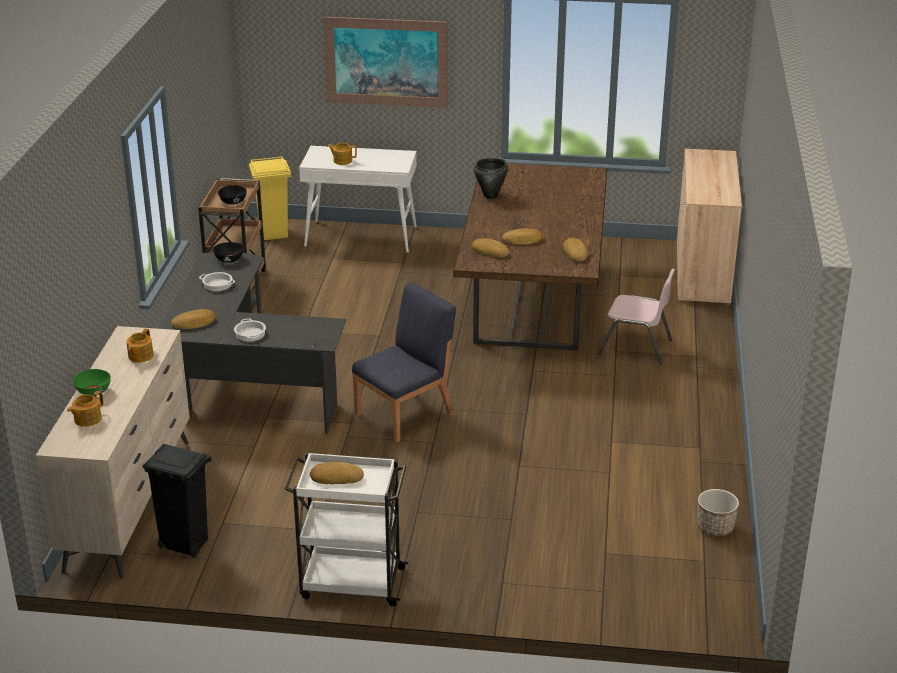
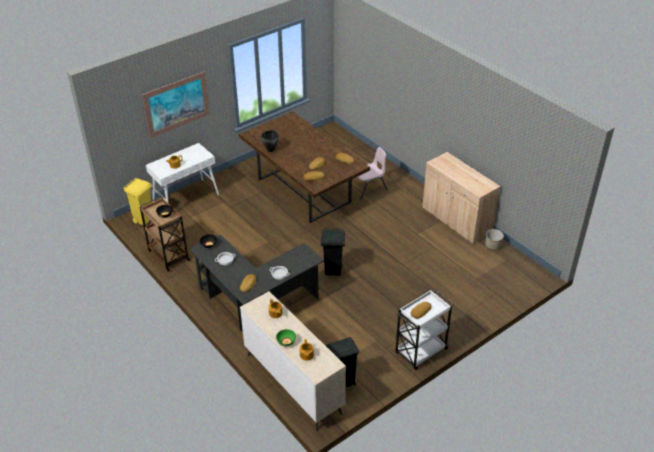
camera: 45 degrees left, 10 degrees up
(405, 414) = (333, 270): blue chair -> black trash can
(702, 272) = (343, 140): beige cabinet -> beige cabinet (456, 220)

